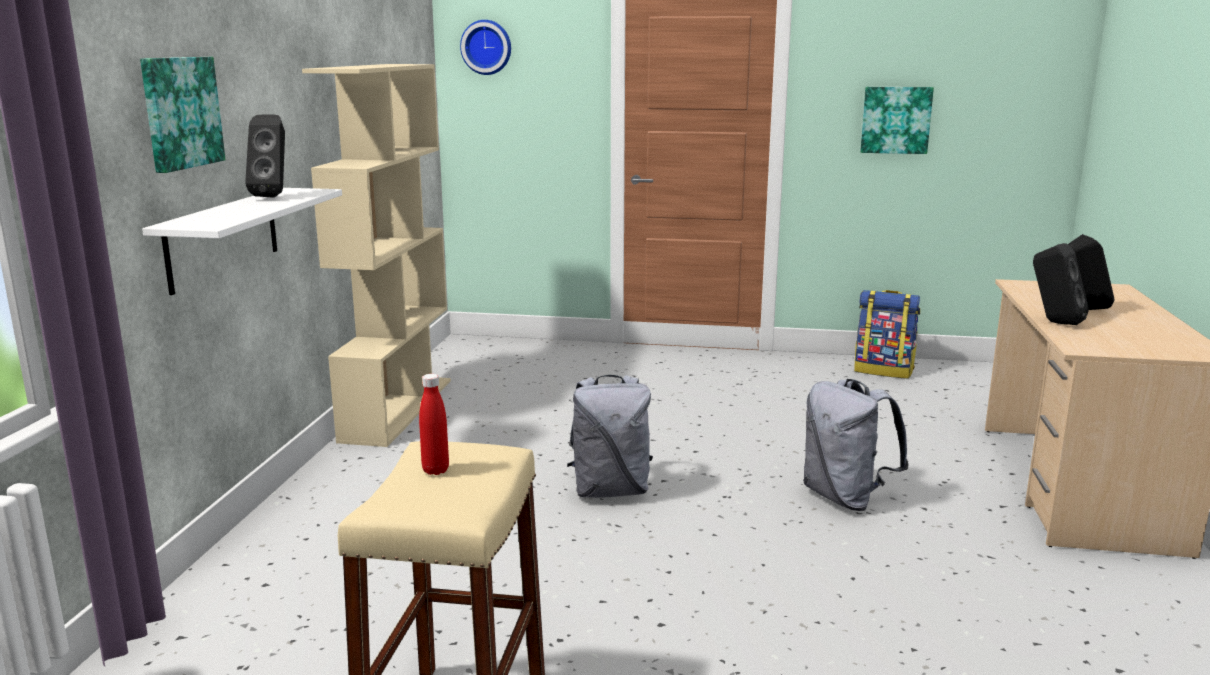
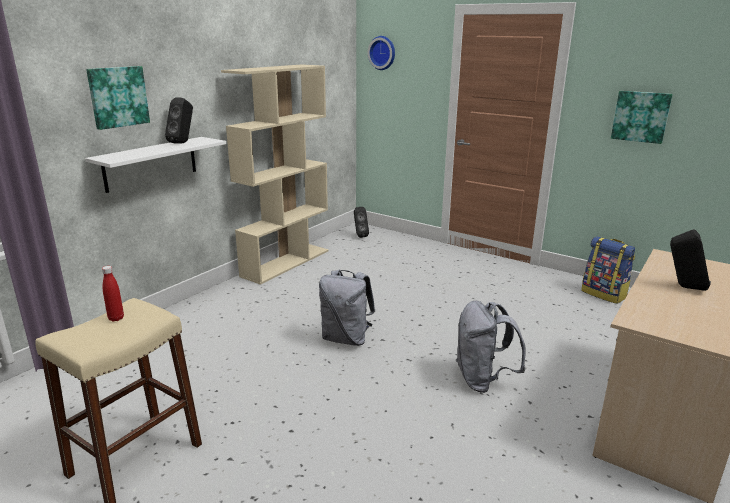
camera: 25 degrees right, 5 degrees up
(1054, 322) = (644, 294): black speaker -> black speaker (359, 235)

